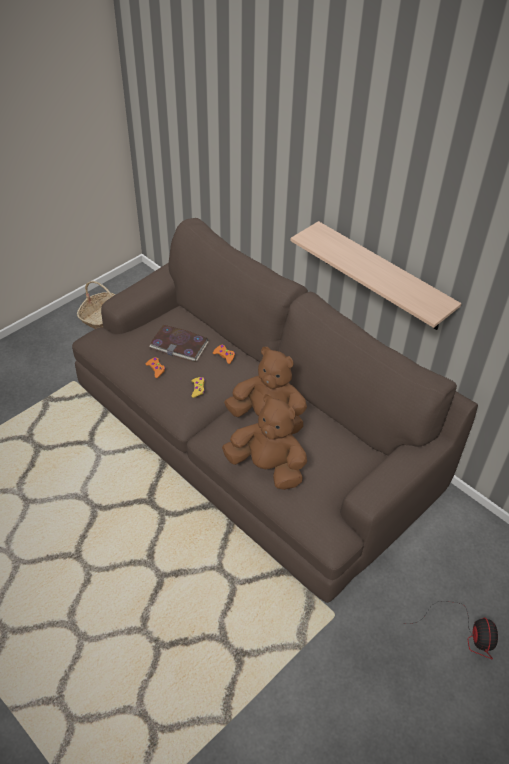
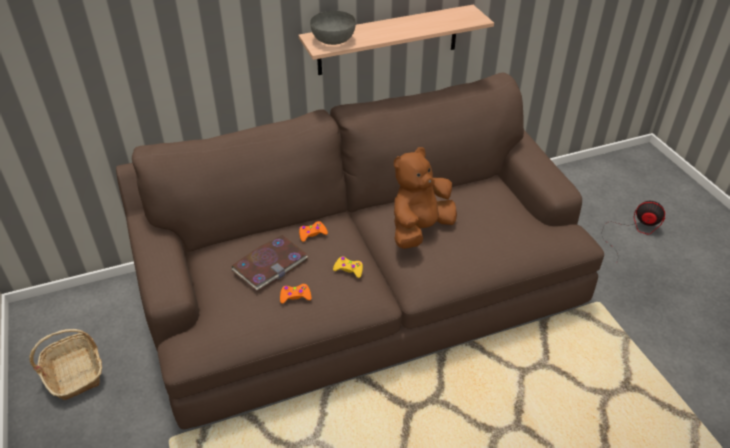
camera: 65 degrees left, 5 degrees down
(267, 467) = (485, 249): brown plush toy -> none
(323, 240) = (334, 40): none -> grey bowl

